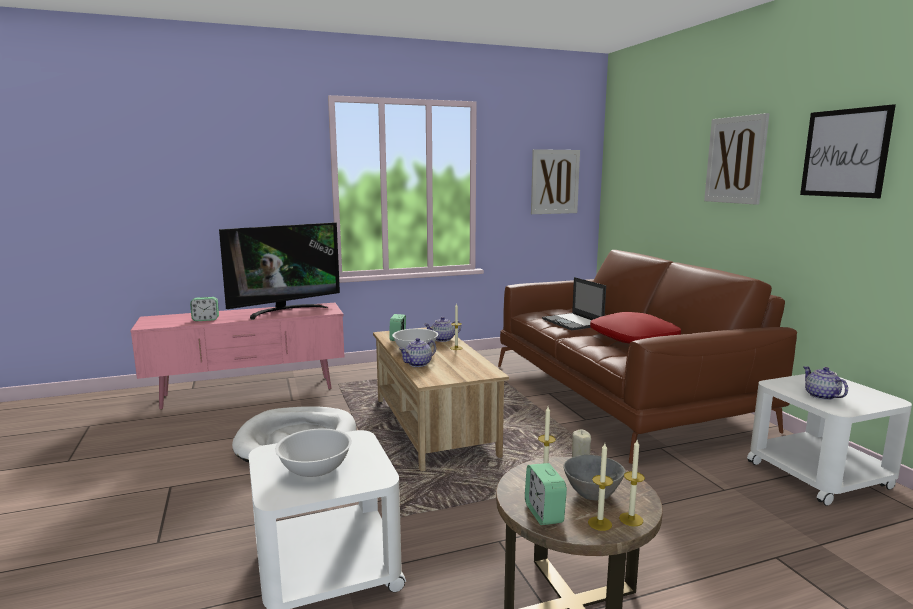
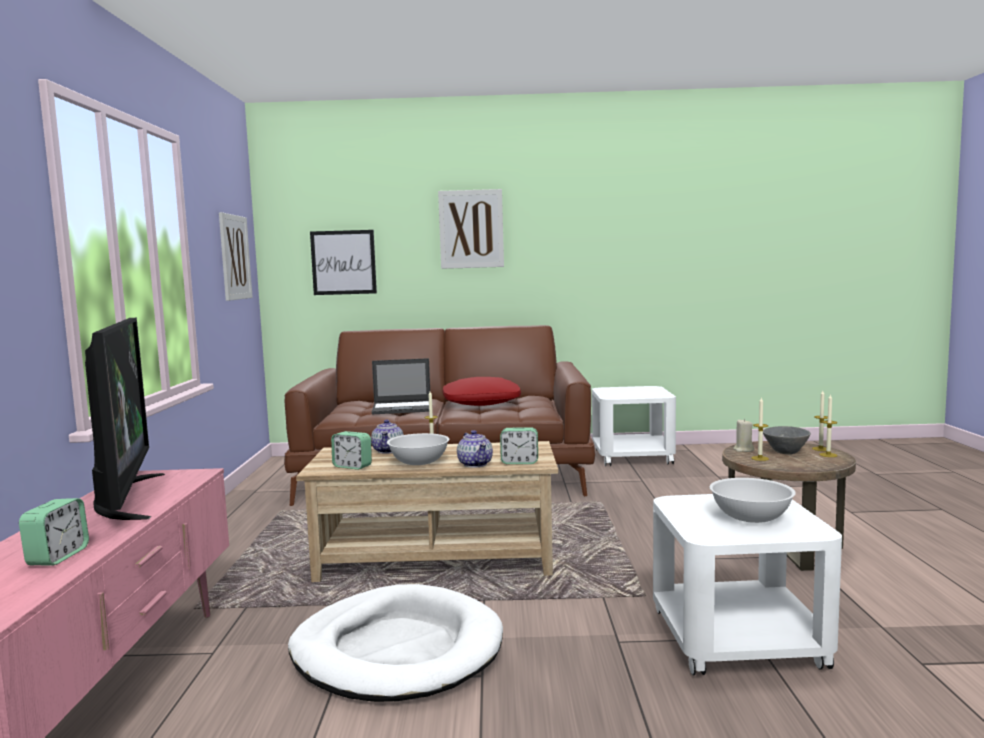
camera: 70 degrees left, 5 degrees down
(544, 513) = (817, 464): alarm clock -> alarm clock (519, 462)
(821, 396) = (638, 394): teapot -> none
(845, 153) = (575, 222): picture -> picture (343, 262)

